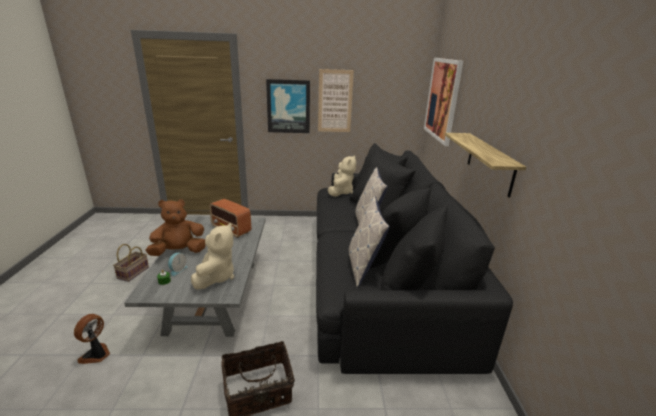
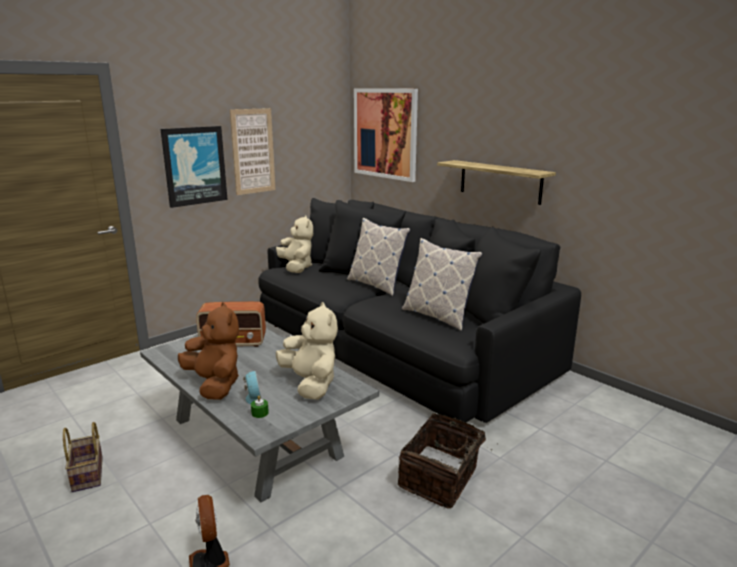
camera: 40 degrees left, 5 degrees down
(179, 252) = (215, 385): brown plush toy -> brown plush toy turned 120 degrees clockwise

